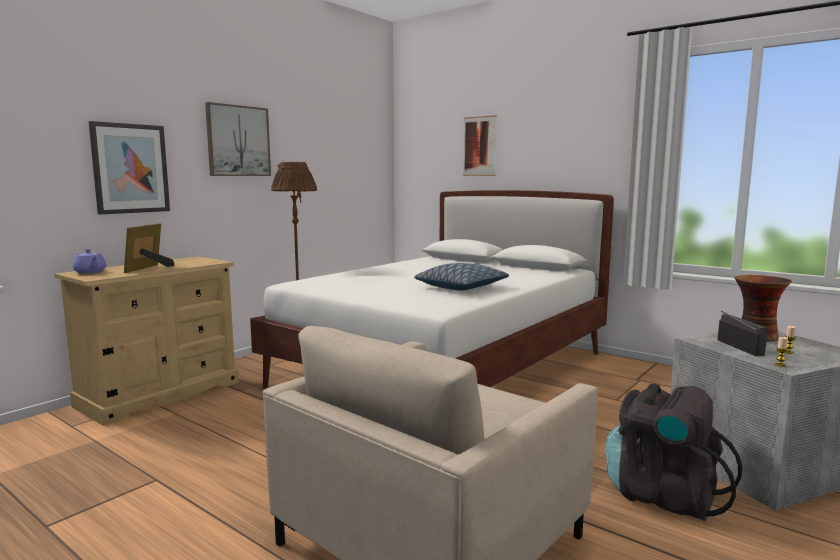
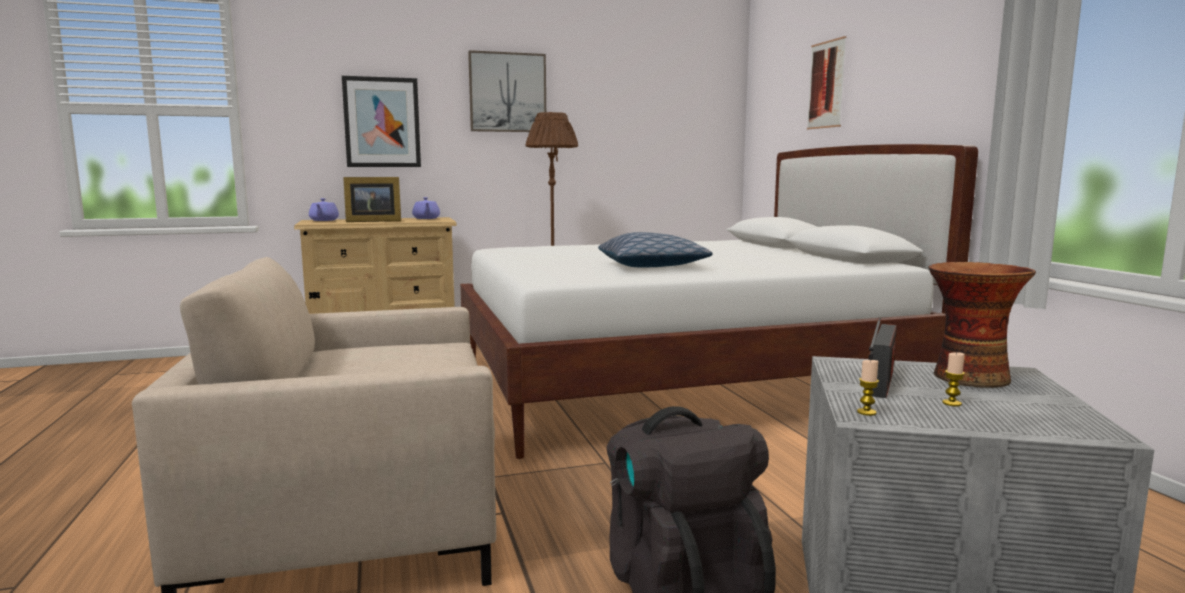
camera: 35 degrees right, 0 degrees up
(149, 268) = (372, 221): picture frame -> picture frame turned 150 degrees counterclockwise
(188, 260) = (426, 218): none -> purple teapot

